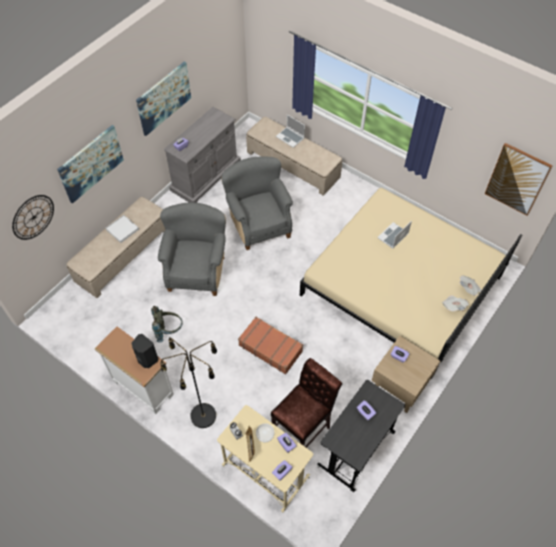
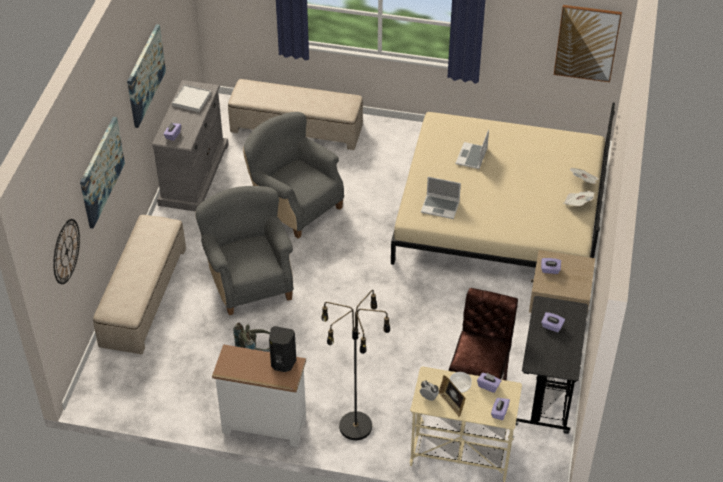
camera: 25 degrees left, 10 degrees down
(122, 229) = (142, 257): white tray -> white tray (191, 100)
(270, 348) = (390, 330): brown suitcase -> none
(290, 138) = (287, 92): laptop -> laptop (440, 207)

